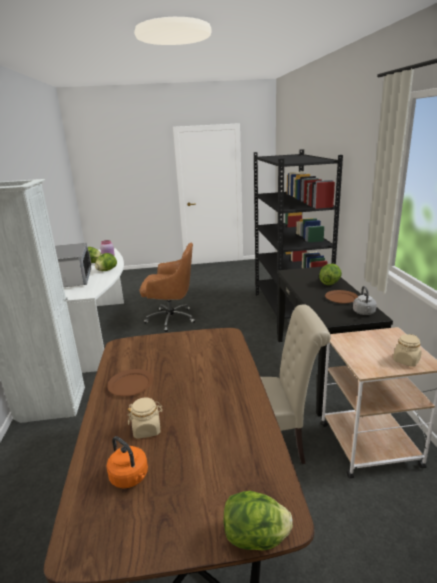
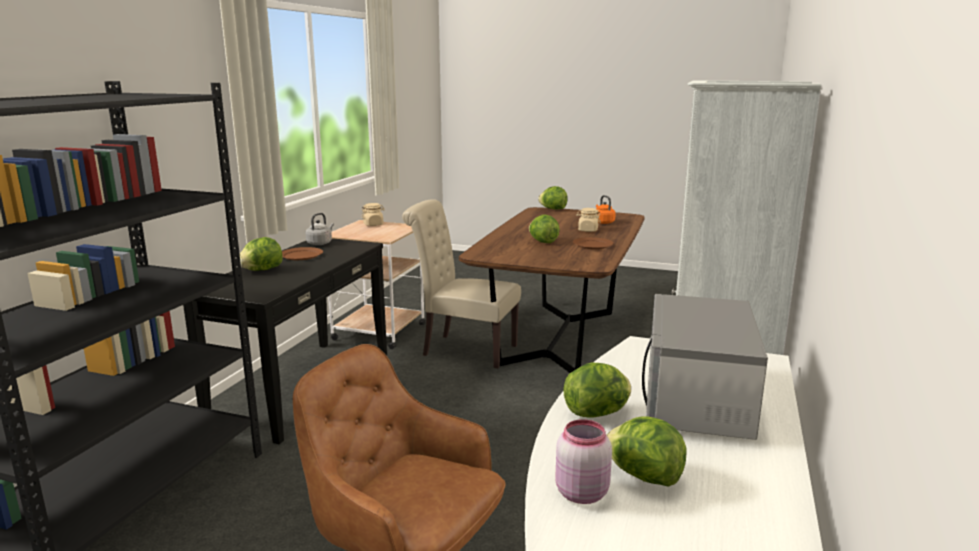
camera: 155 degrees left, 5 degrees down
(187, 375) = (543, 242): none -> lettuce

